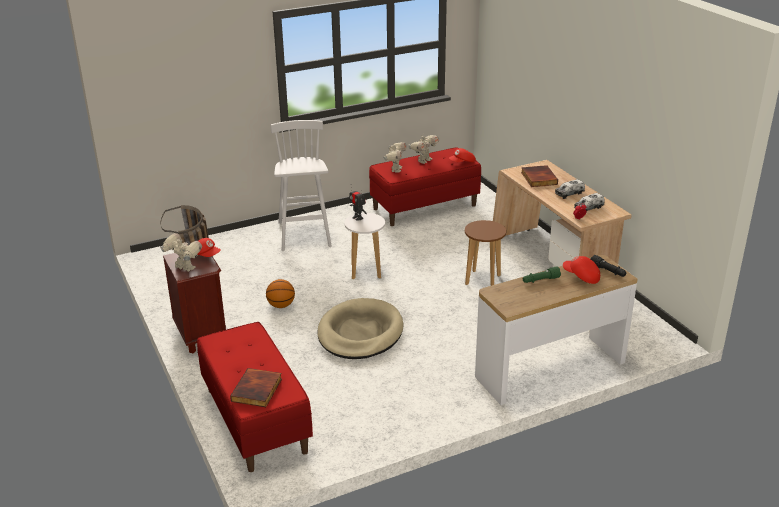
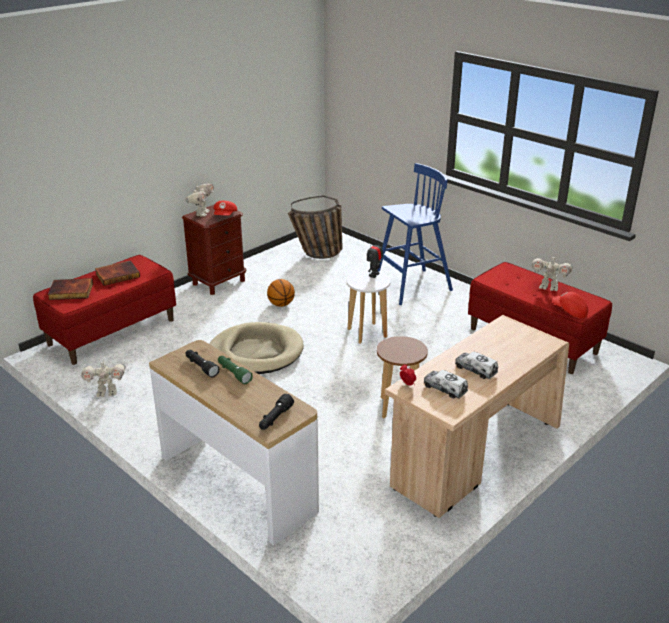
camera: 70 degrees right, 0 degrees up
(304, 235) = (411, 287): white stool -> blue stool
(395, 170) = (507, 276): toy robot -> toy robot (107, 392)
(525, 293) = (201, 367): none -> black flashlight
(538, 178) = (501, 342): book -> book (117, 275)
(581, 277) = (253, 400): red cap -> none

